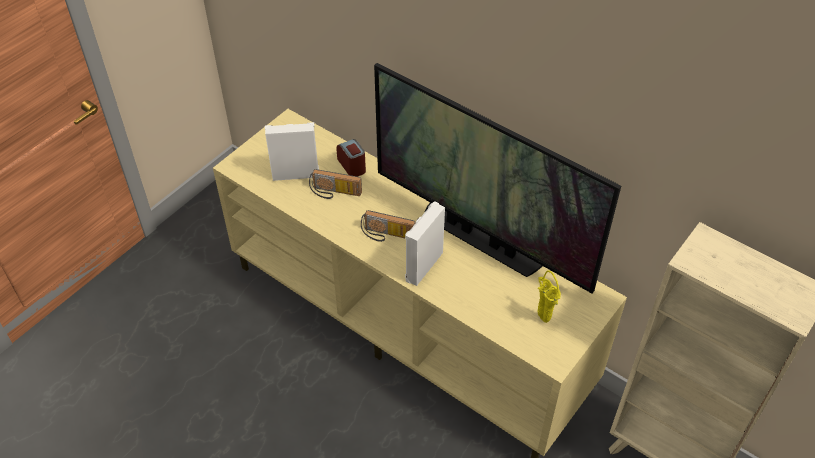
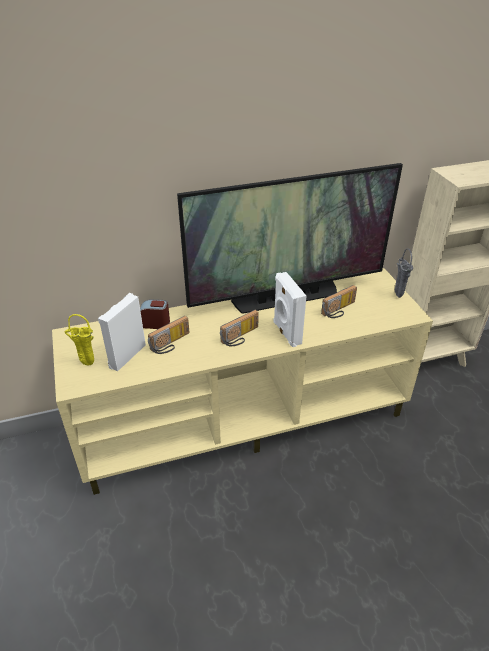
camera: 55 degrees left, 10 degrees down
(501, 291) = (339, 310): none -> radio
(541, 318) = (375, 304): yellow vase -> yellow vase (86, 364)
(579, 331) = (397, 295): none -> grey vase

